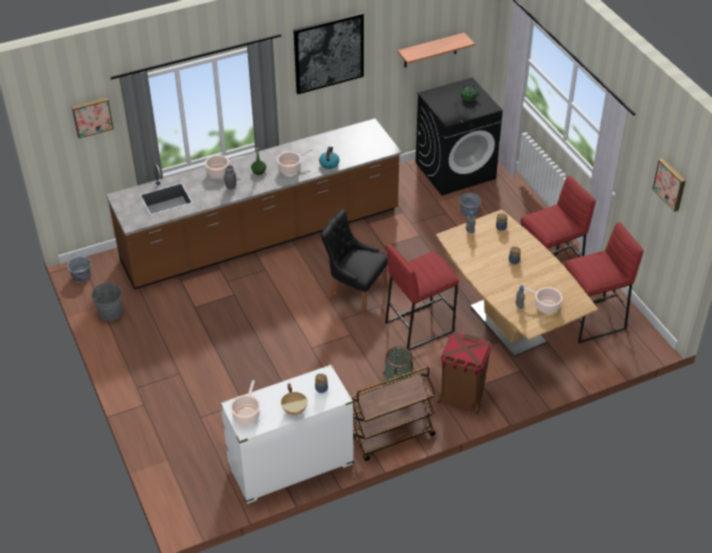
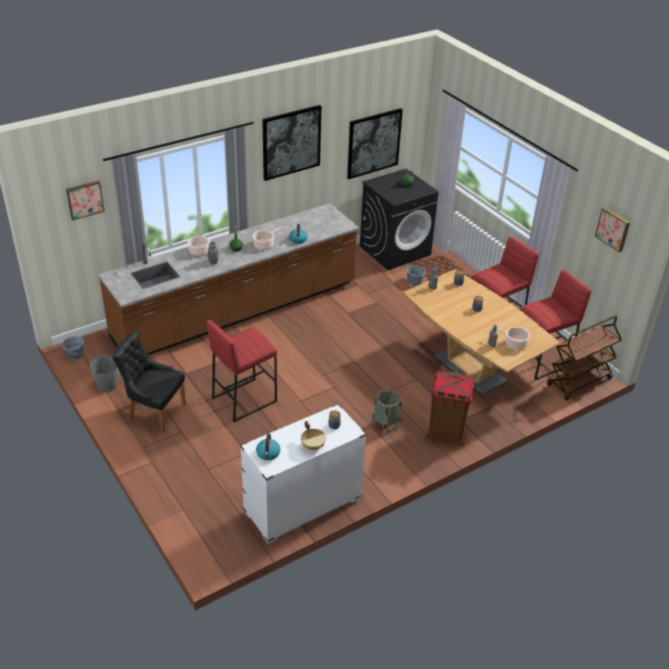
camera: 10 degrees left, 5 degrees down
(246, 414) = (268, 453): cooking pot -> kettle
(355, 293) = (330, 352): black chair -> black chair (154, 412)
(392, 437) = (391, 472): brown cart -> brown cart (579, 382)
(419, 326) = (393, 376): red stool -> red stool (244, 399)
(430, 50) = (373, 143): shelf -> picture

